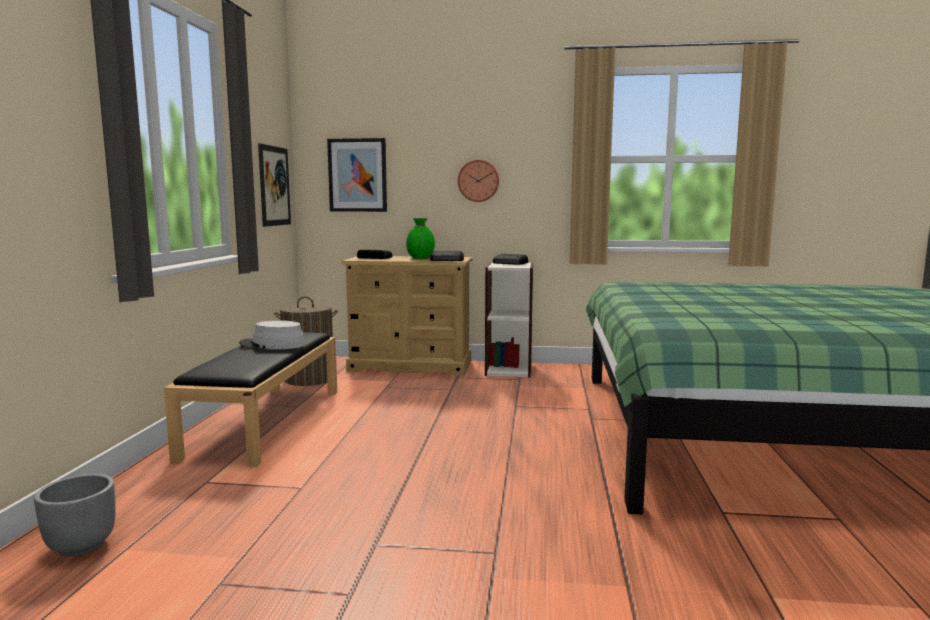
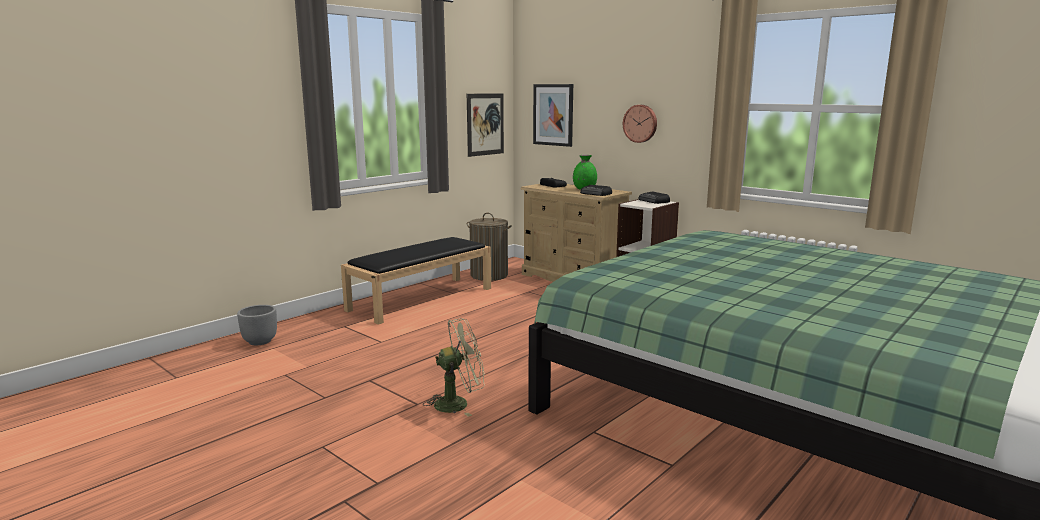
camera: 35 degrees right, 5 degrees up
(272, 345) = (430, 247): grey hat -> none
(541, 533) = (458, 403): none -> green fan

